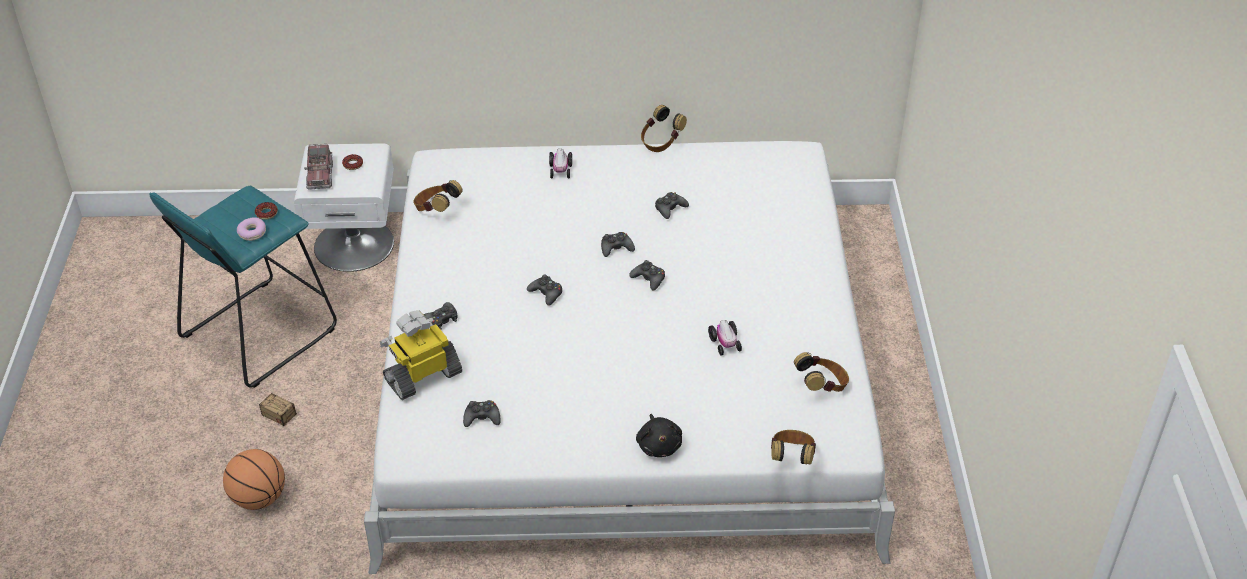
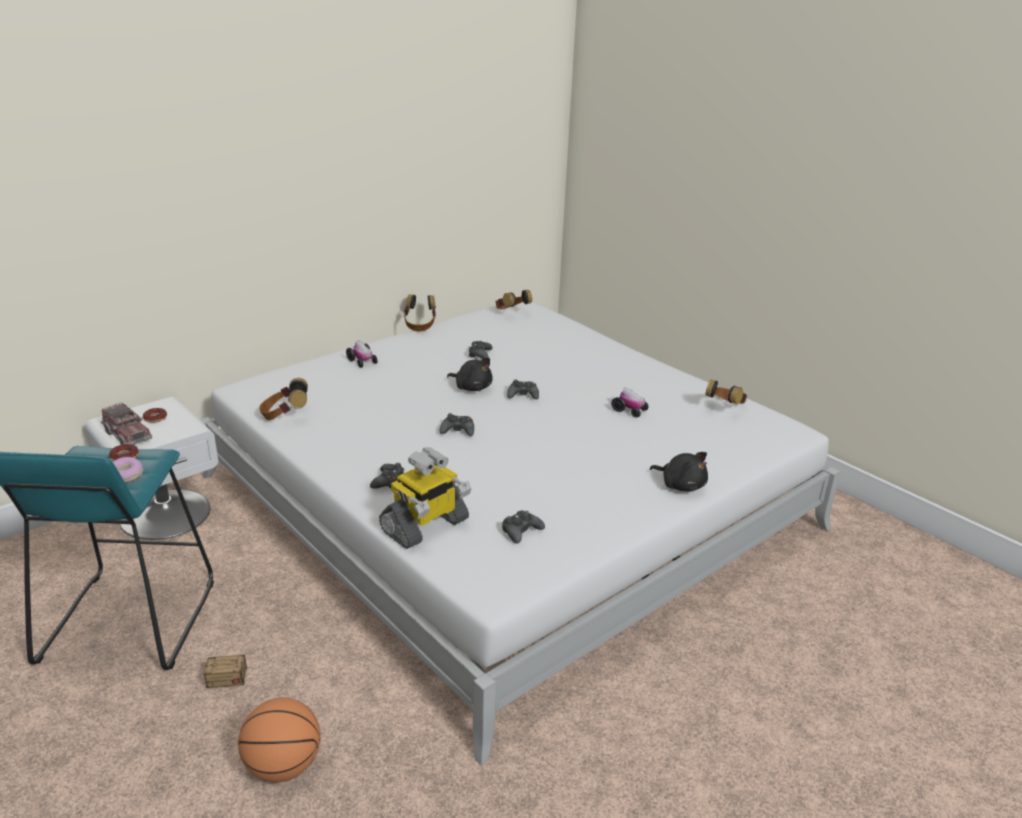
camera: 40 degrees left, 15 degrees down
(422, 376) = (425, 526): toy robot -> toy robot turned 150 degrees counterclockwise
(616, 248) = (472, 387): black game controller -> black plush toy
(791, 458) = (774, 452): headphones -> headphones (511, 313)

